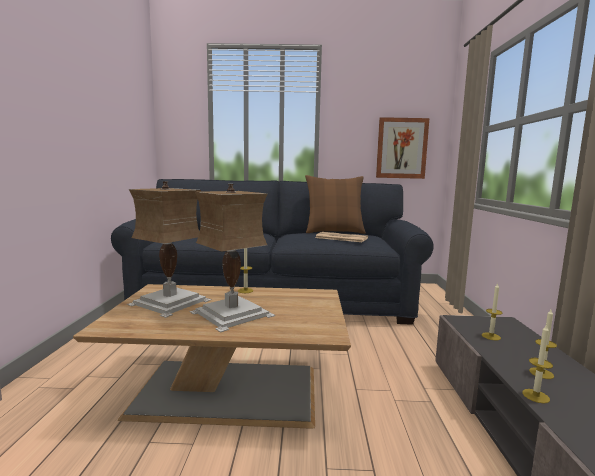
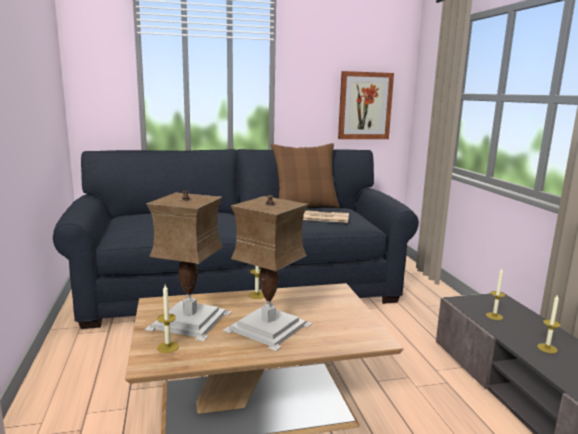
camera: 15 degrees left, 5 degrees up
(535, 396) = (551, 370): candle -> candle (168, 347)

